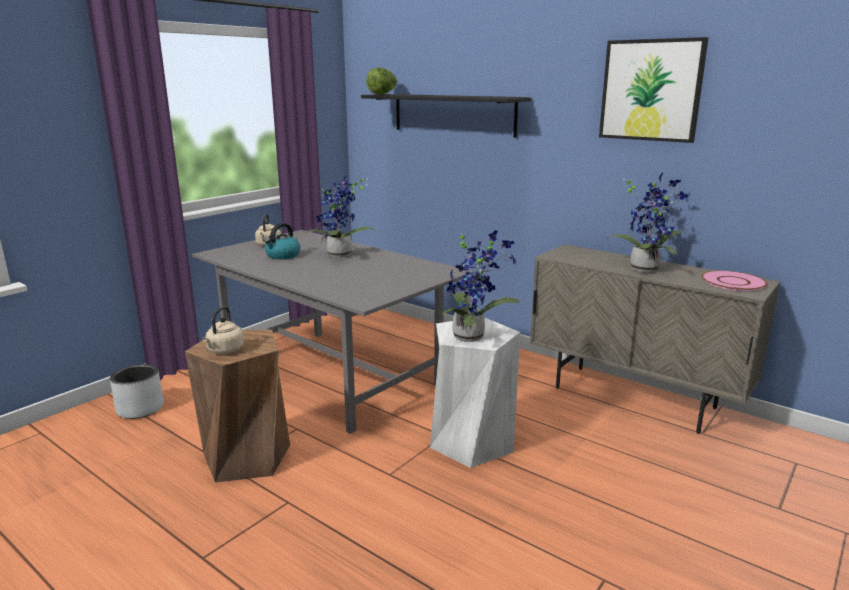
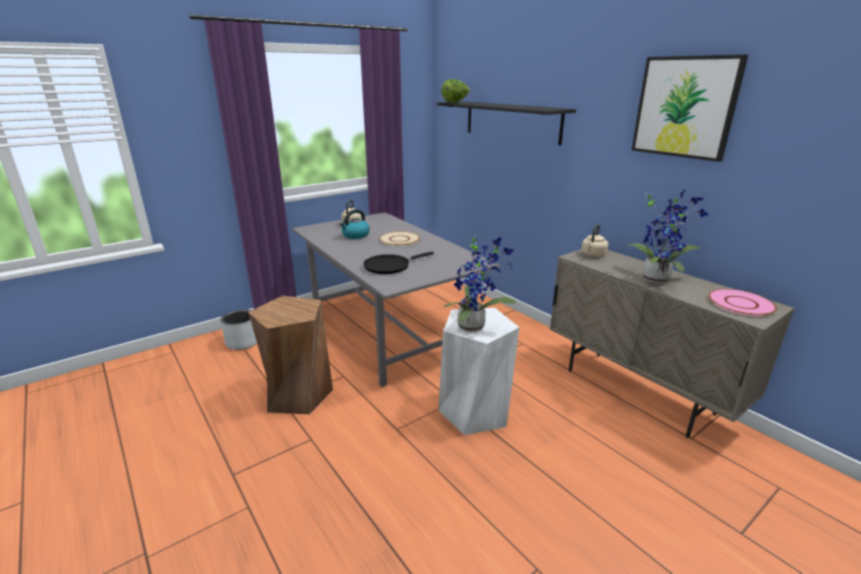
camera: 15 degrees right, 5 degrees up
(224, 351) = (275, 315): beige kettle -> beige kettle (593, 255)
(340, 256) = (399, 239): potted plant -> beige plate
(349, 283) = (390, 266): none -> black frying pan

